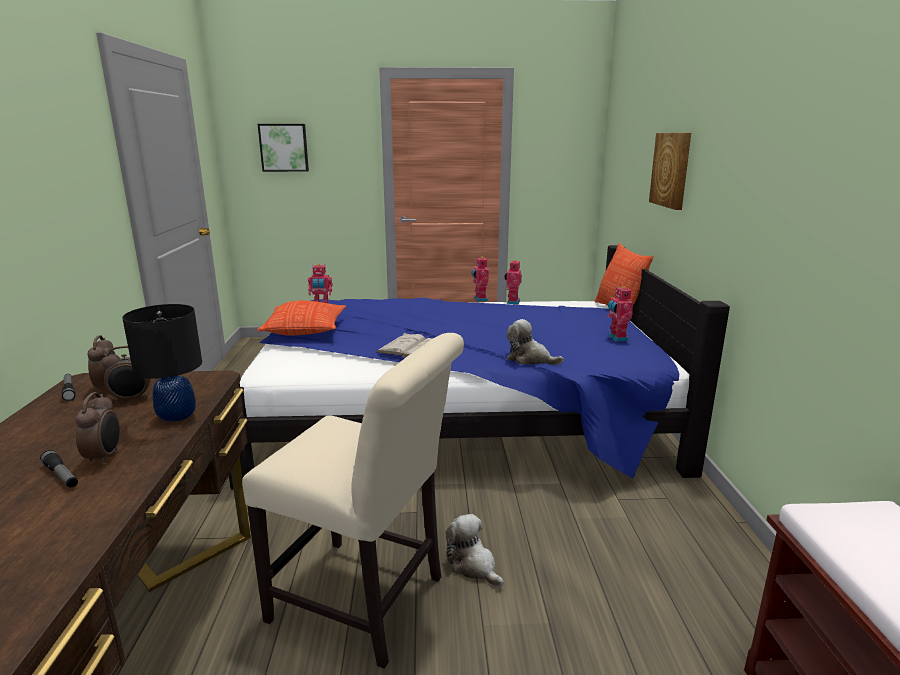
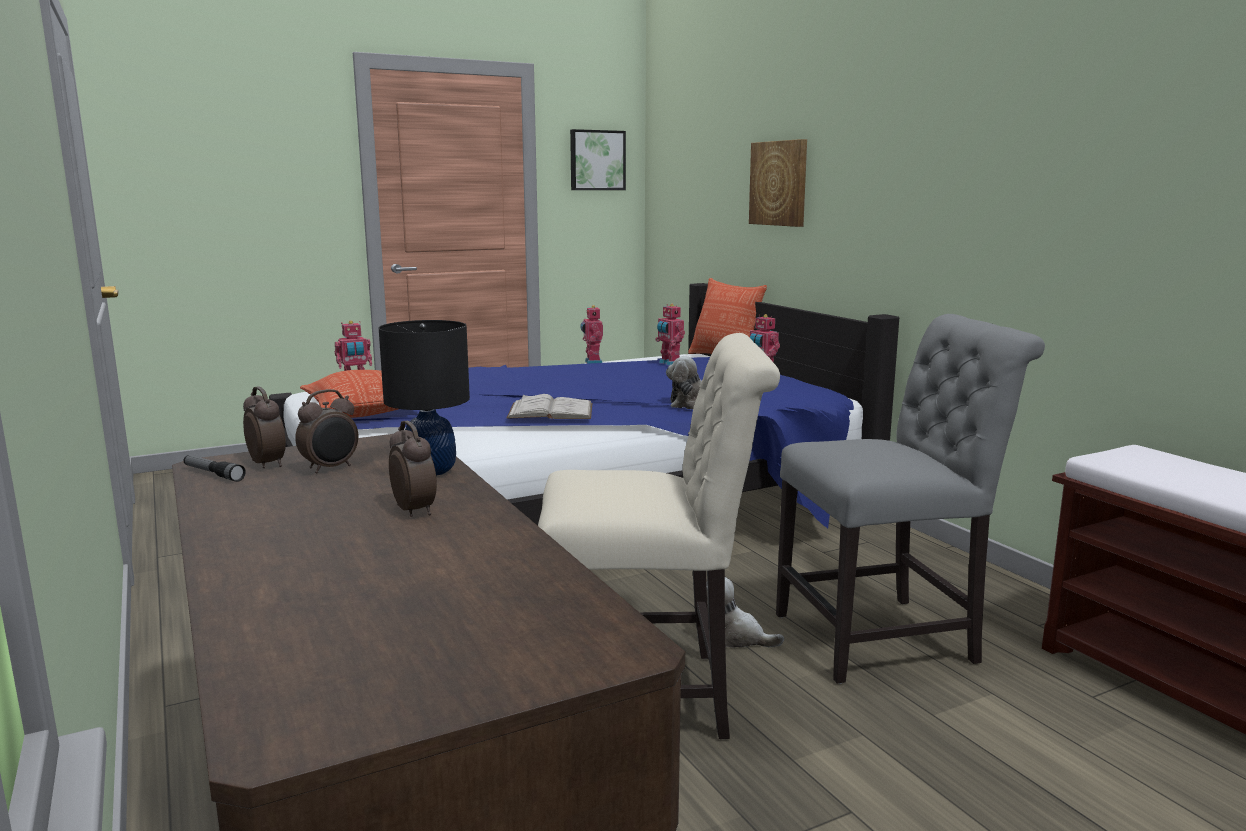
camera: 25 degrees left, 5 degrees down
(61, 475) = (392, 530): flashlight -> none
(284, 147) = (207, 164): picture -> picture (596, 160)
(479, 299) = (552, 362): toy robot -> toy robot (669, 363)
(600, 607) = (887, 638): none -> grey chair

